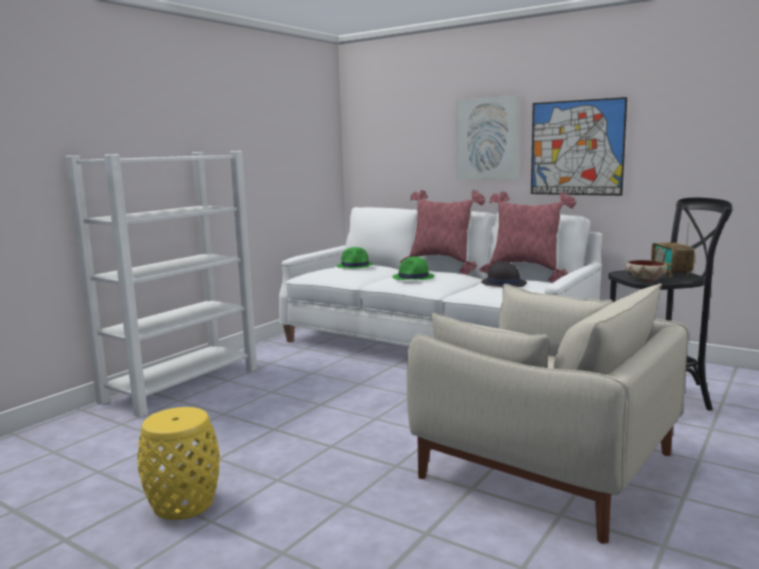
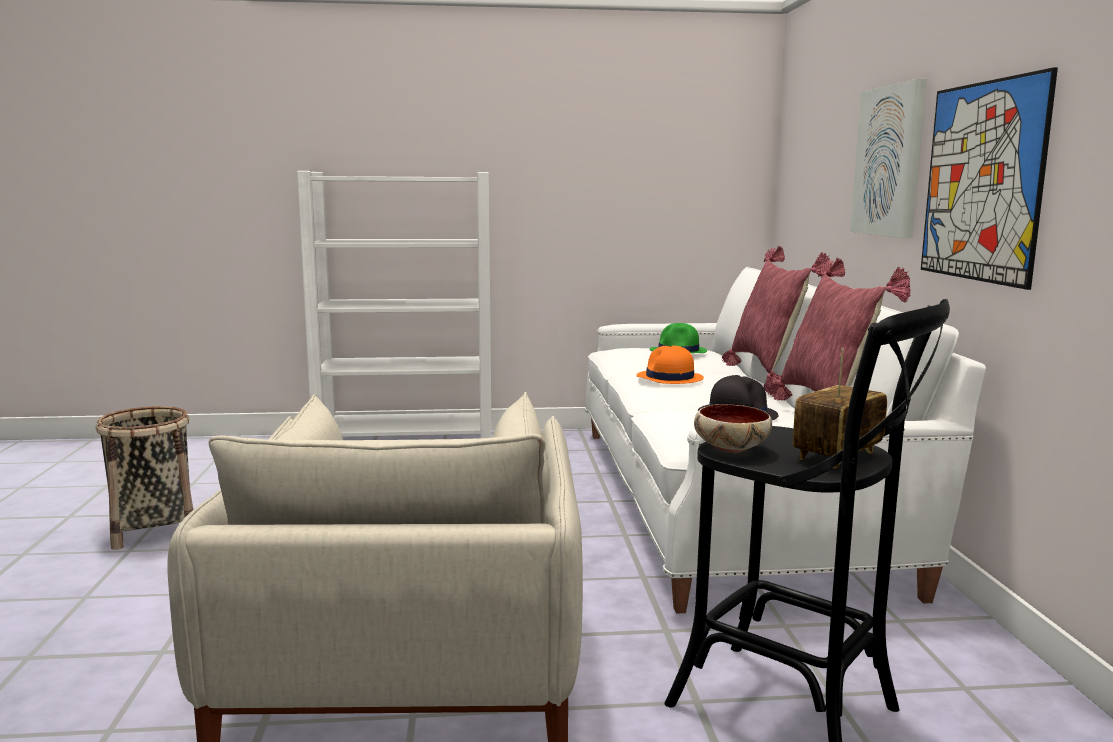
camera: 50 degrees right, 0 degrees up
(183, 504) = (154, 530): yellow stool -> basket
(413, 277) = (669, 378): green hat -> orange hat

